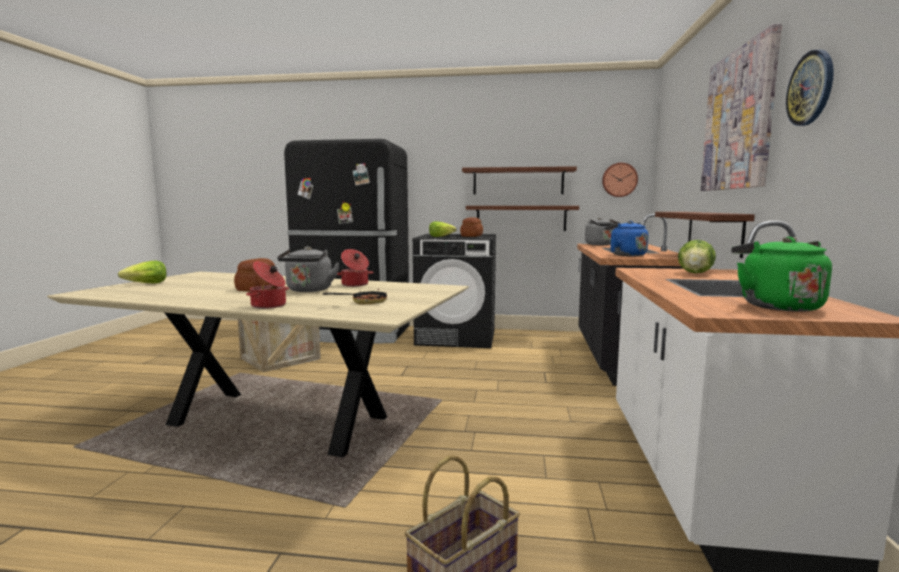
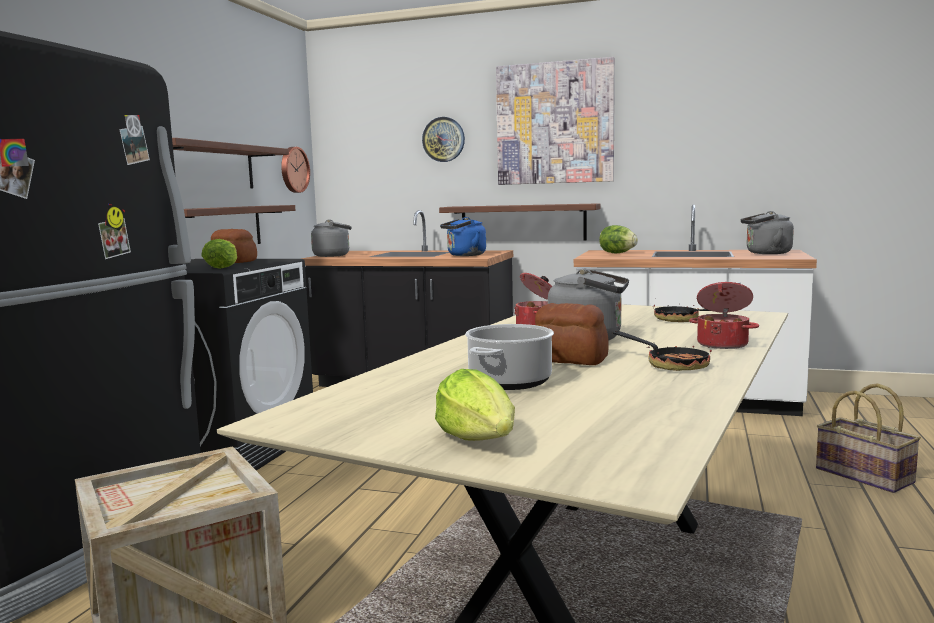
camera: 80 degrees left, 0 degrees up
(221, 284) = (510, 382): none -> cooking pot
(226, 298) = (670, 364): none -> frying pan
(776, 306) = (765, 253): green kettle -> grey kettle
(810, 88) = (663, 114): wall clock -> wall clock (443, 139)

